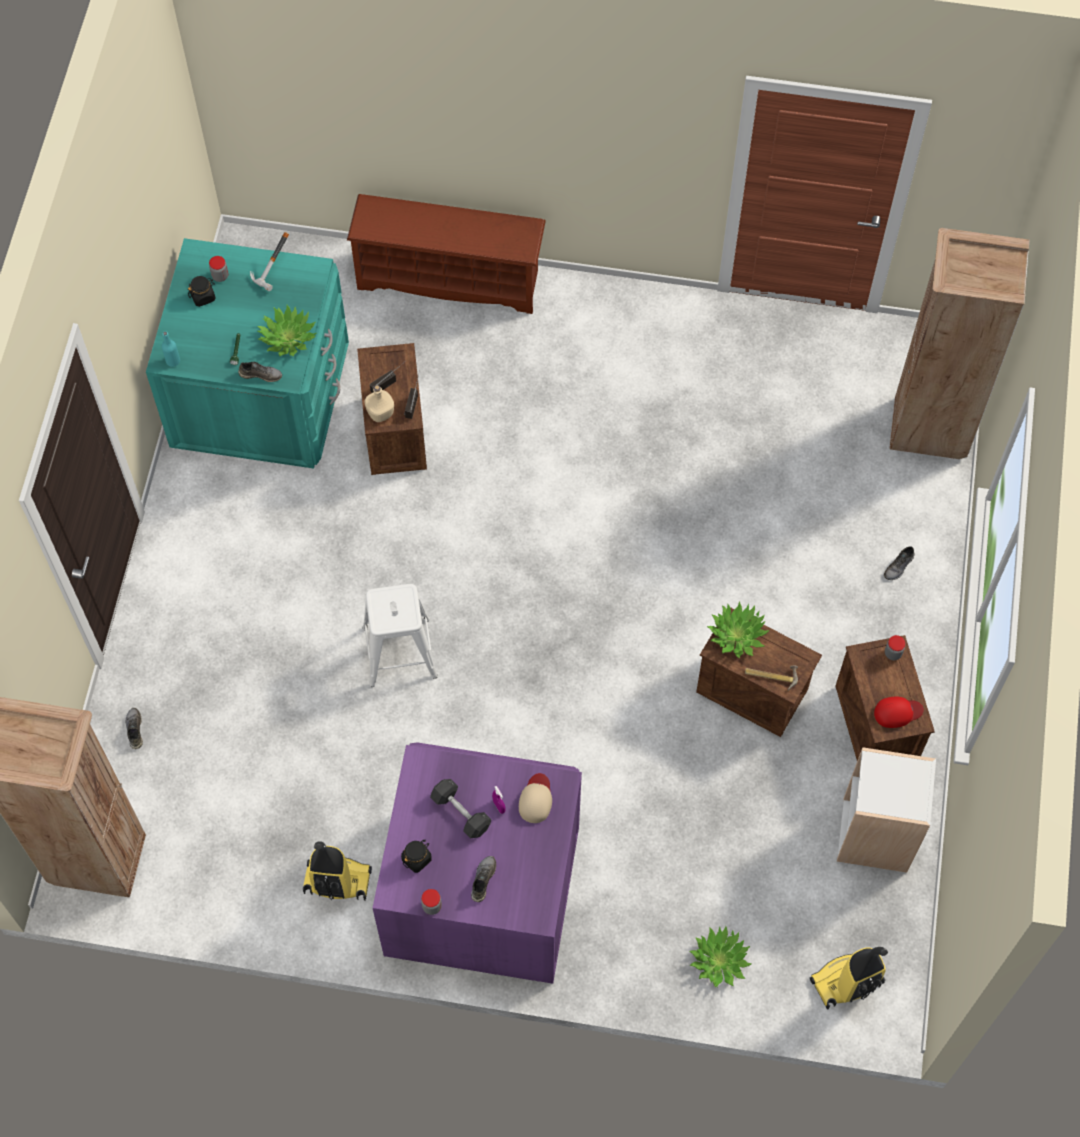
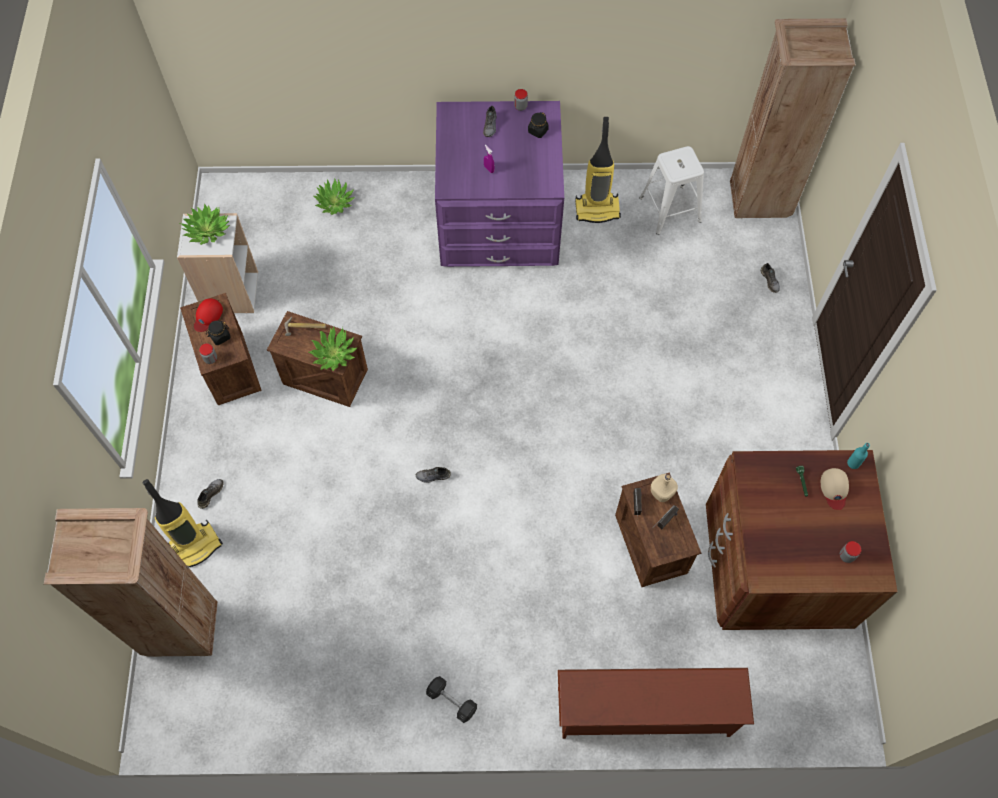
camera: 170 degrees right, 0 degrees up
(203, 297) = (853, 531): black jar -> black jar (220, 337)
(260, 392) = (778, 563): turquoise dresser -> brown dresser
(261, 374) = (772, 463): grey shoe -> grey shoe (433, 476)
(276, 274) = (796, 567): hammer -> none
(288, 338) = (761, 502): potted plant -> potted plant (207, 230)
(400, 652) = (596, 363): white stool -> white stool (669, 209)
(461, 812) = (514, 162): grey dumbbell -> grey dumbbell (451, 701)
(536, 799) = (464, 177): beige cap -> beige cap (834, 489)
(846, 982) = (250, 202): vacuum cleaner -> vacuum cleaner (194, 546)
(897, 712) = (208, 316): red cap -> red cap turned 45 degrees counterclockwise

